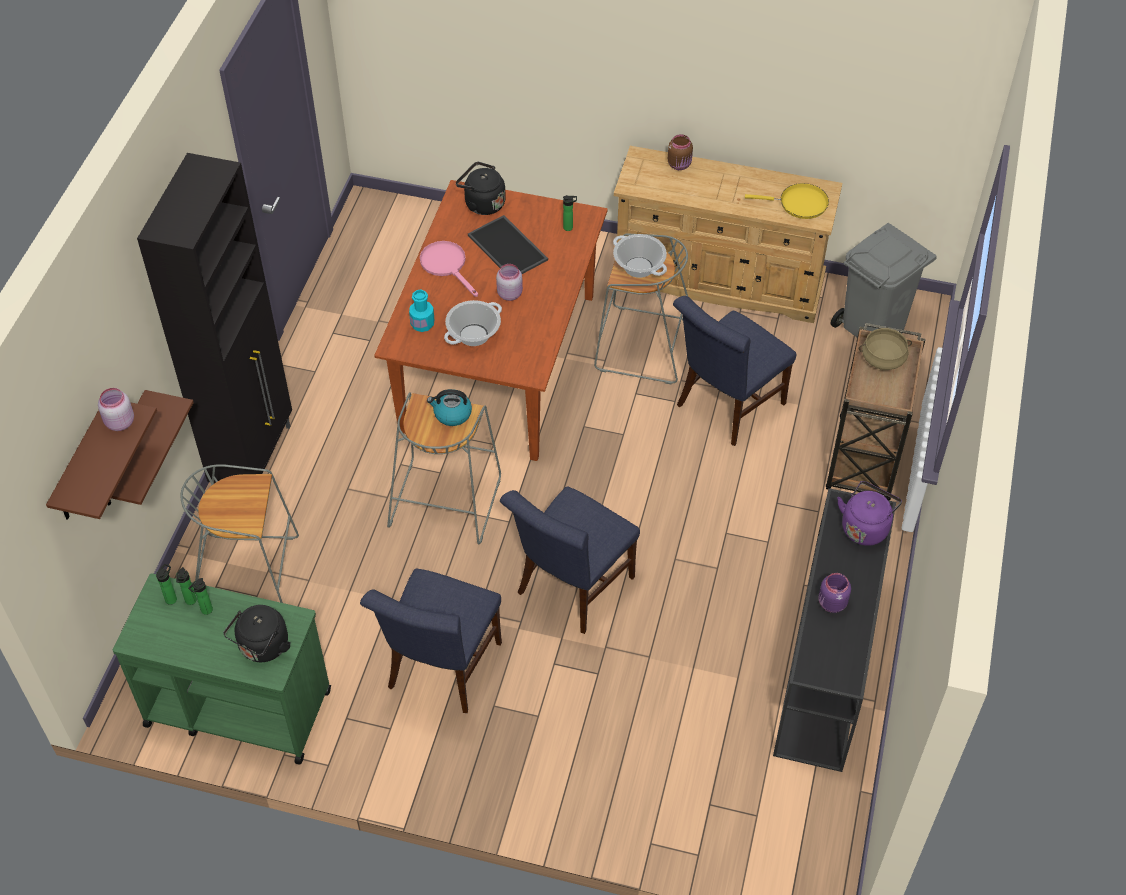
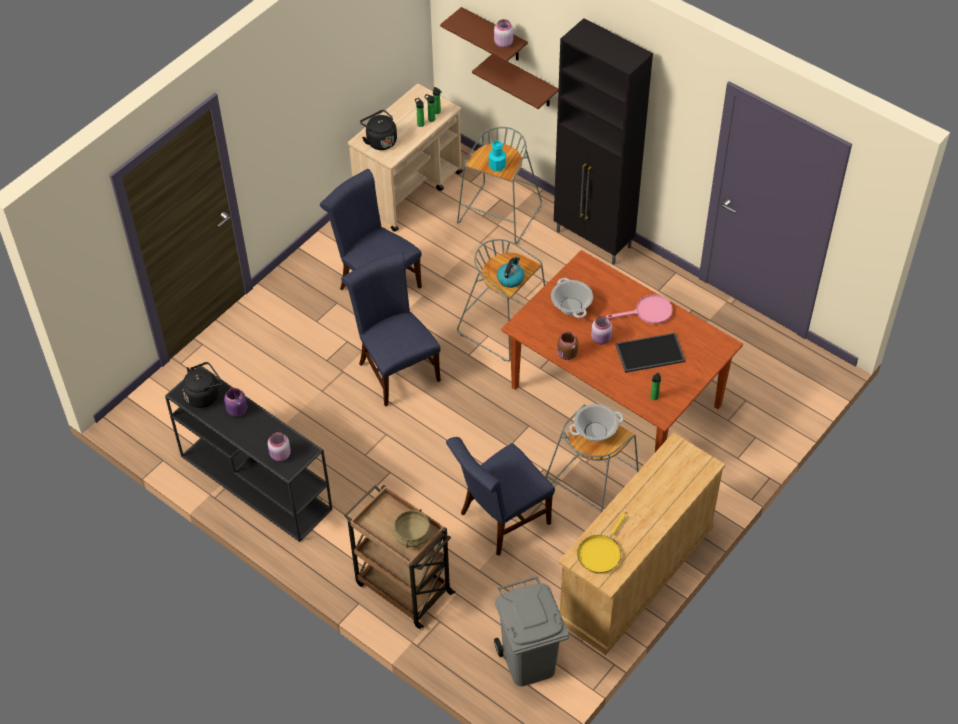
camera: 115 degrees right, 0 degrees up
(237, 707) = (409, 189): green cart -> beige cart
(422, 324) = (596, 282): turquoise bottle -> turquoise bottle (497, 166)
(482, 203) = (706, 353): black kettle -> black kettle (204, 395)
(680, 164) = (685, 489): brown jar -> brown jar (566, 354)
(726, 407) = (500, 520): blue chair -> blue chair turned 105 degrees counterclockwise
(865, 527) = (280, 455): purple kettle -> pink jar

